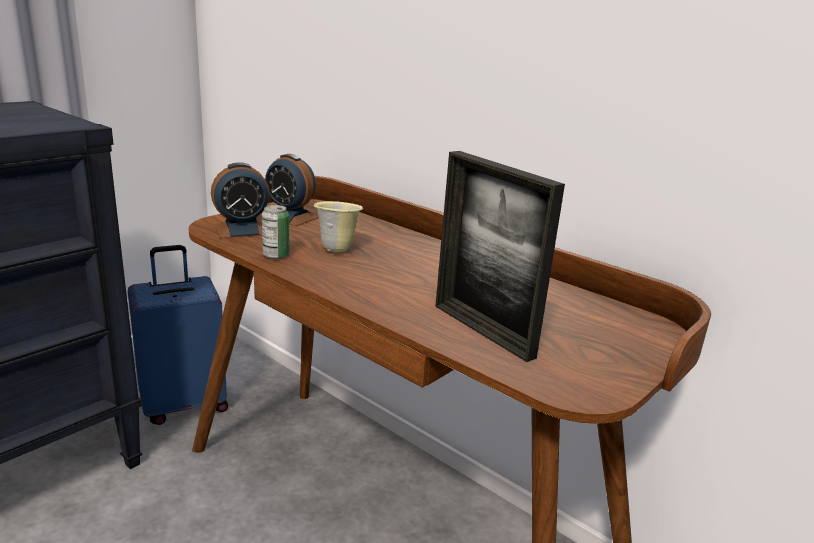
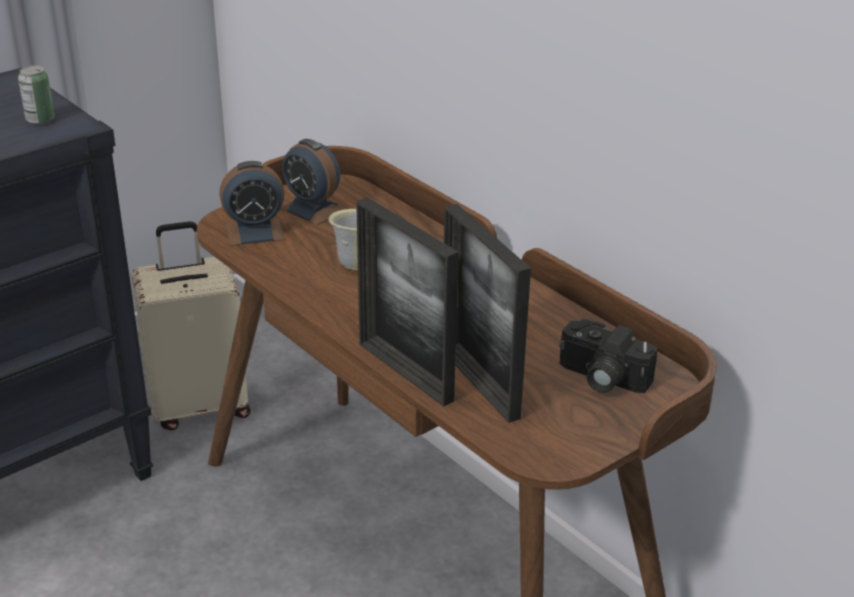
camera: 10 degrees right, 10 degrees up
(184, 404) = (200, 406): blue suitcase -> beige suitcase
(276, 255) = (287, 273): can -> can (40, 120)
(407, 323) = (405, 372): none -> picture frame
(591, 324) = (600, 378): none -> camera

